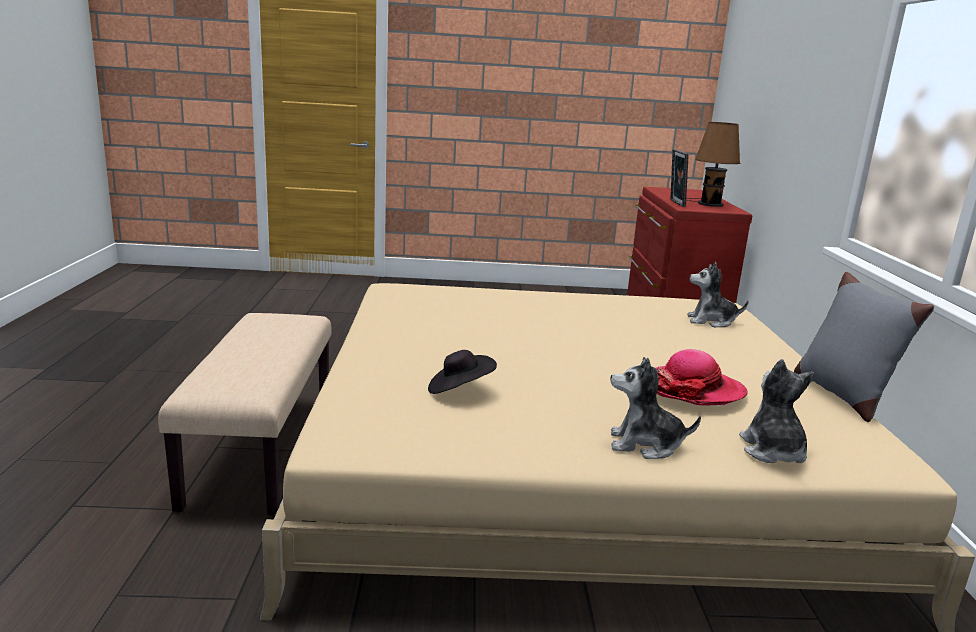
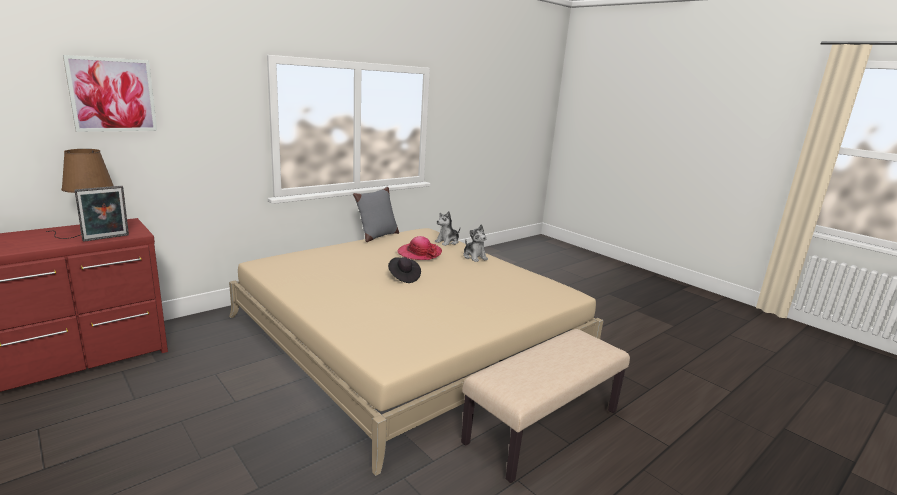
camera: 130 degrees left, 0 degrees up
(459, 390) = (497, 289): black hat -> black hat (403, 277)
(711, 321) = (304, 262): plush toy -> none
(782, 70) = (112, 95): none -> picture

